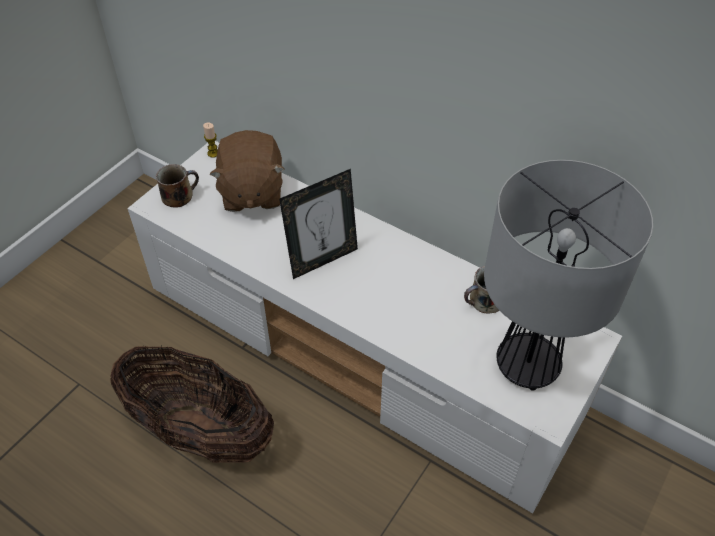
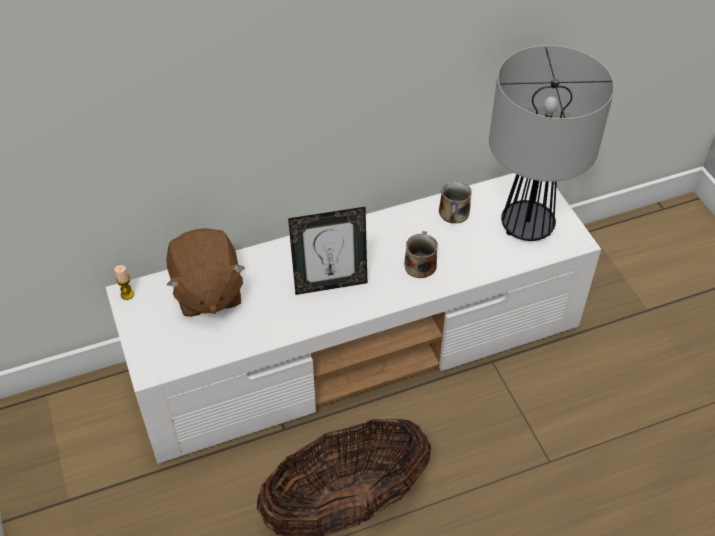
camera: 55 degrees left, 0 degrees up
(179, 195) = (158, 345): mug -> mug (420, 264)
(251, 192) = (207, 292): brown plush toy -> brown plush toy turned 45 degrees clockwise
(322, 260) = (330, 284): picture frame -> picture frame turned 75 degrees clockwise

